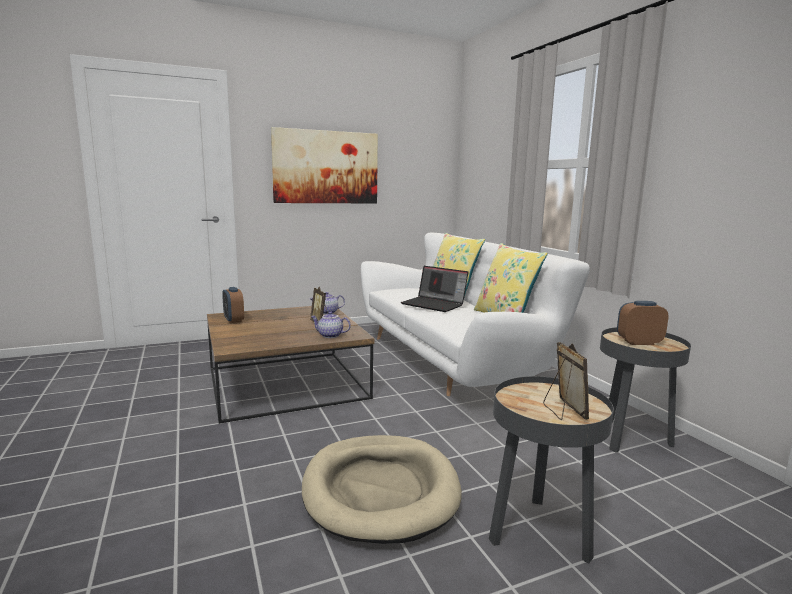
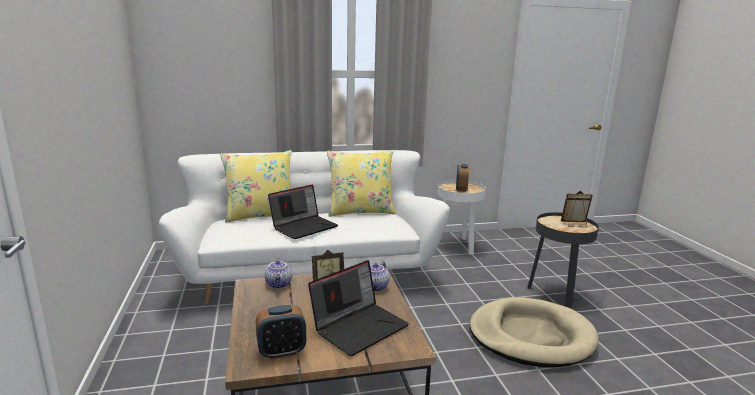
camera: 80 degrees left, 5 degrees up
(263, 334) = (359, 326): none -> laptop
(326, 167) = (75, 93): picture -> none
(631, 438) = (456, 246): black side table -> white side table

